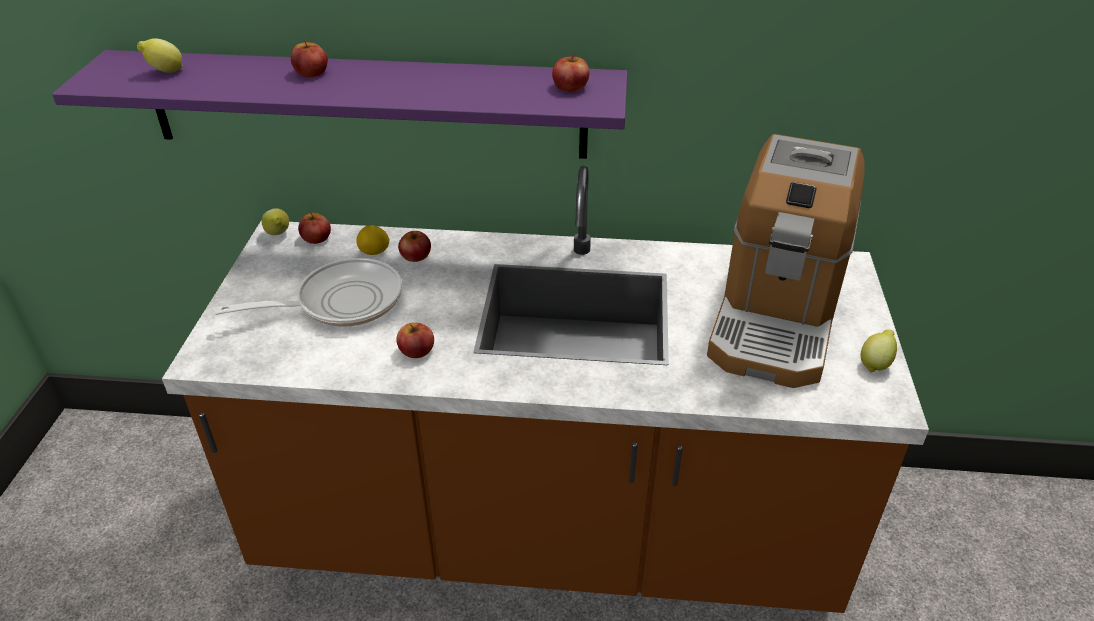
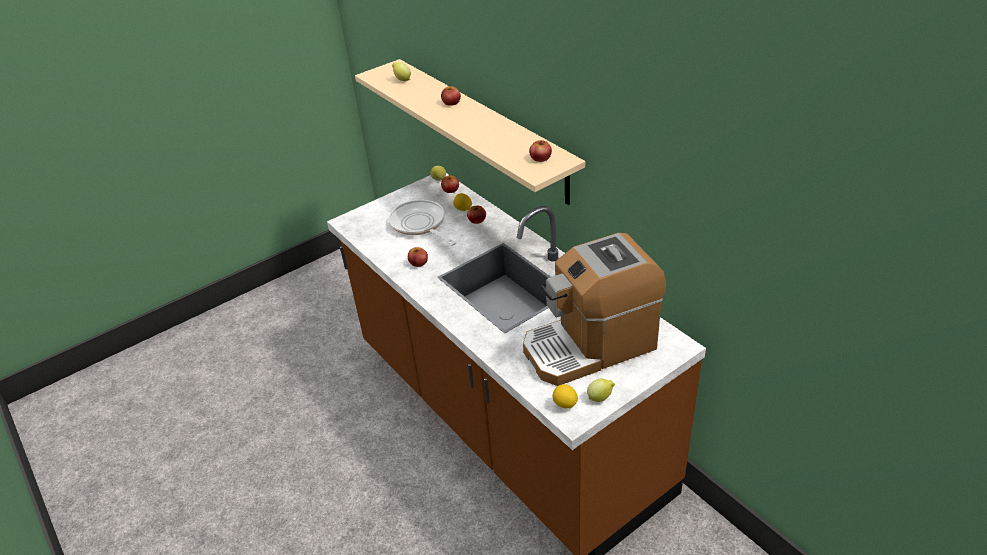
camera: 50 degrees right, 0 degrees up
(340, 302) = (420, 225): frying pan -> frying pan turned 150 degrees counterclockwise
(366, 104) = (483, 128): purple shelf -> beige shelf
(858, 396) = (565, 404): none -> lemon

